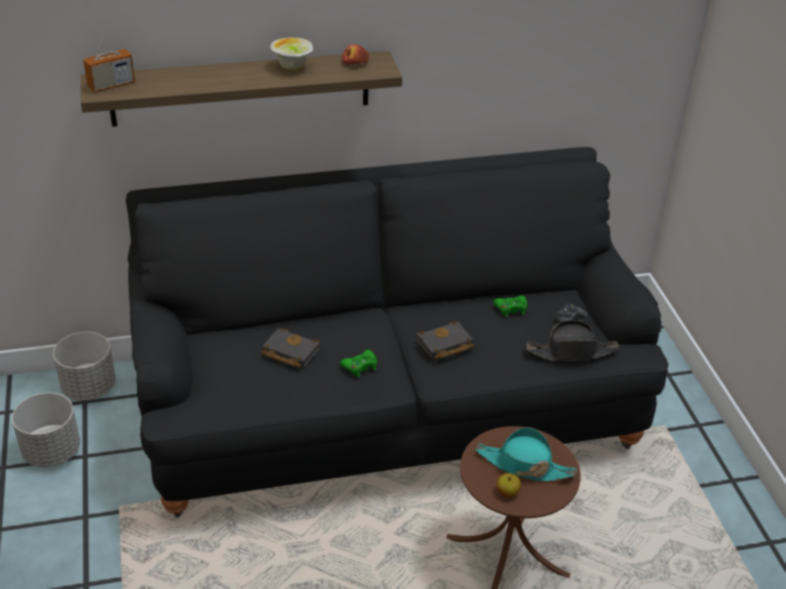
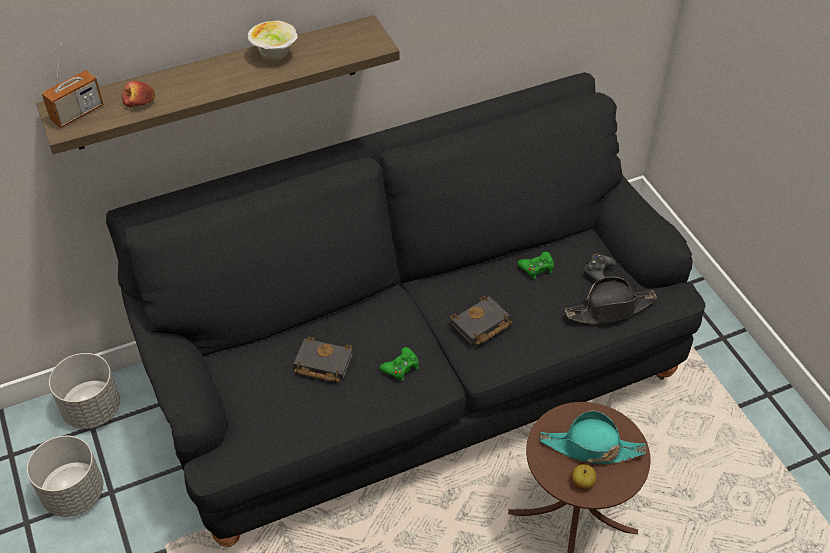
camera: 10 degrees left, 10 degrees up
(355, 63) = (342, 38): apple -> apple (139, 101)

